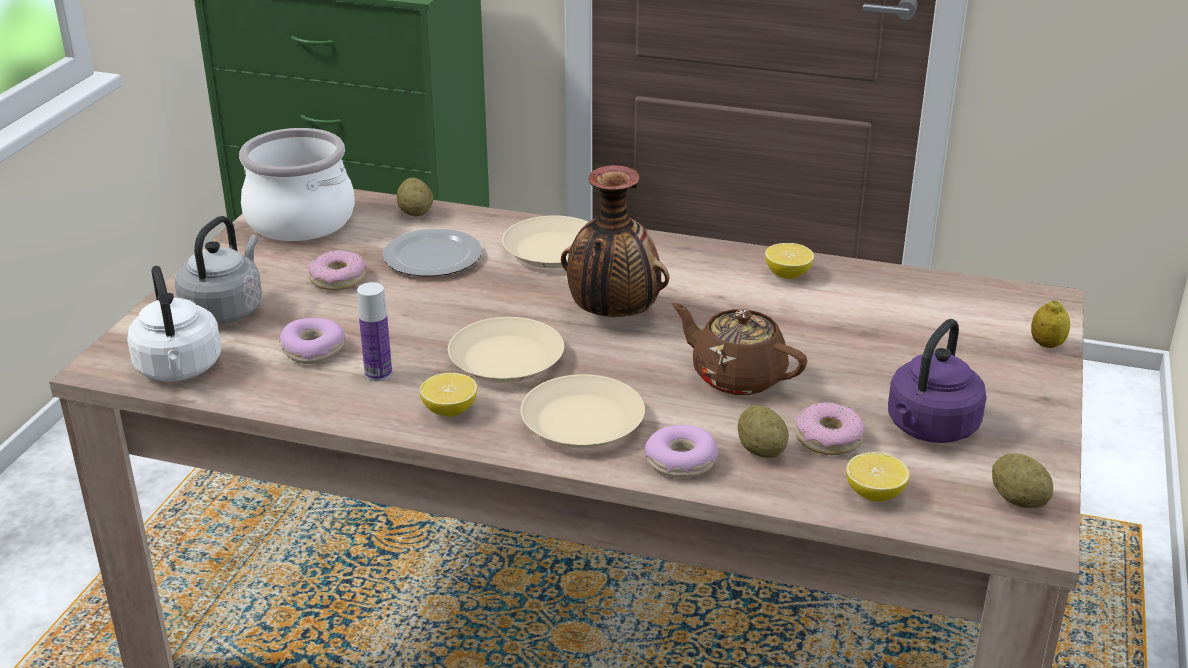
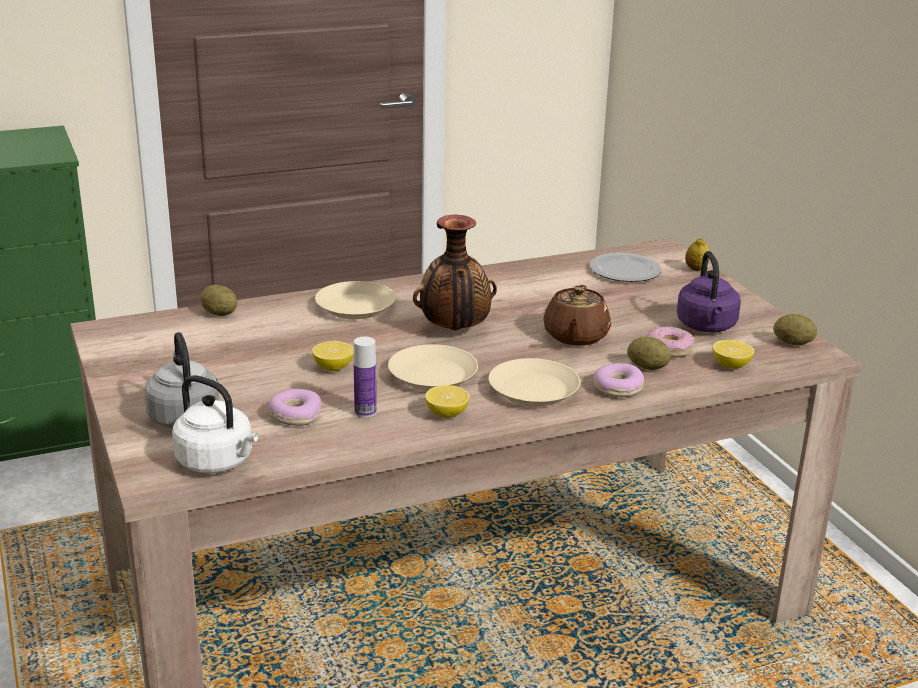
camera: 40 degrees left, 5 degrees down
(301, 220) = (138, 344): cooking pot -> none
(337, 279) = (235, 370): donut -> none
(431, 257) = (279, 336): plate -> plate (623, 271)
(736, 376) = (575, 336): brown teapot -> brown teapot turned 75 degrees counterclockwise
(788, 274) = (516, 276): lemon -> lemon (333, 367)

